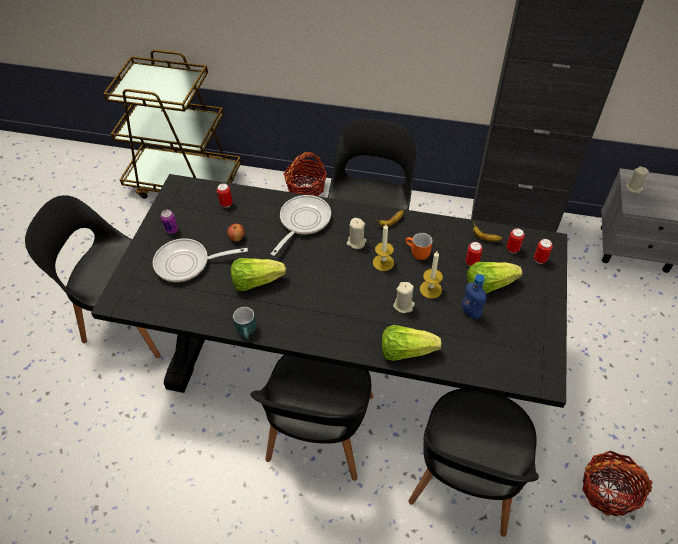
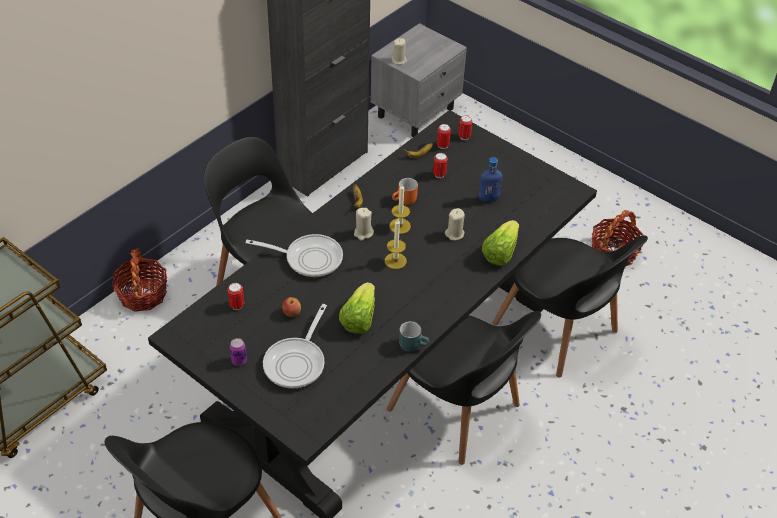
camera: 65 degrees left, 5 degrees down
(302, 222) = (309, 258): frying pan -> frying pan turned 135 degrees clockwise
(430, 289) = (449, 211): candle -> candle (395, 261)
(488, 285) = (469, 176): lettuce -> none

